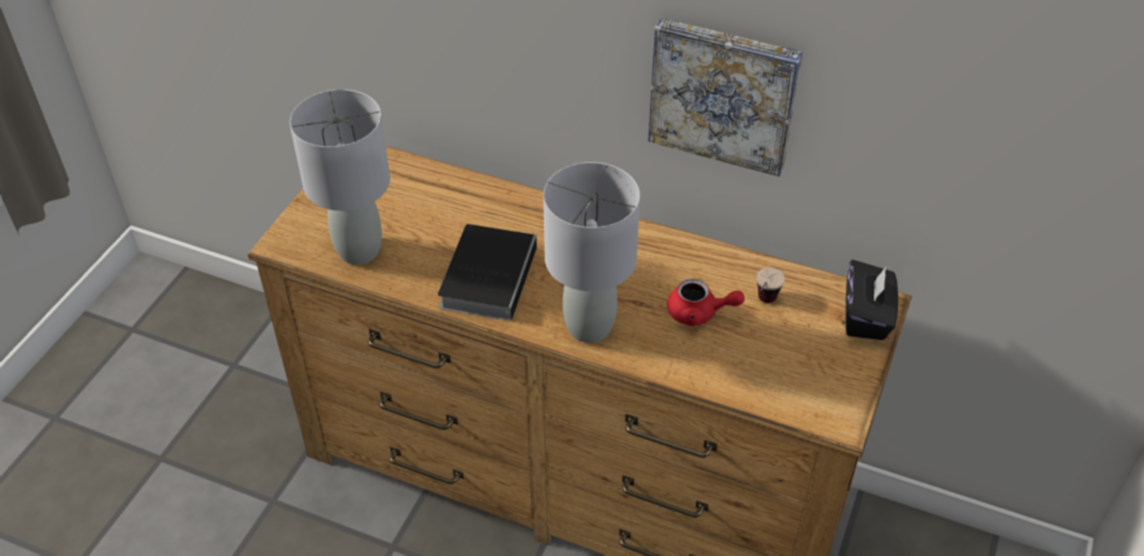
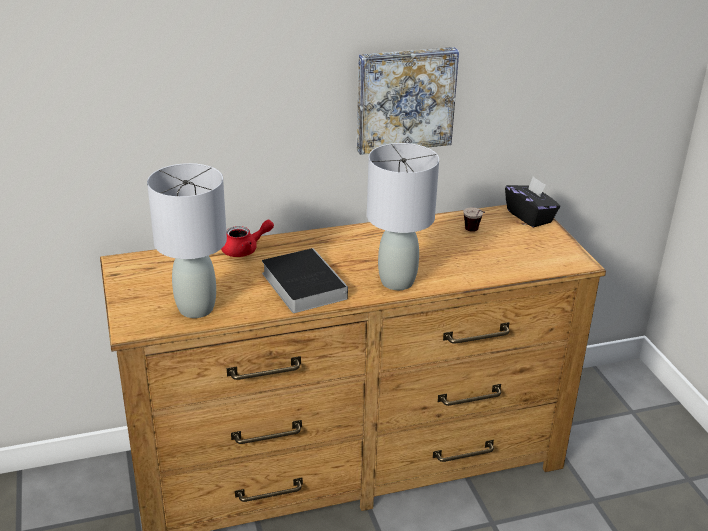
camera: 40 degrees left, 15 degrees down
(699, 313) = (447, 250): red teapot -> red teapot (245, 250)

